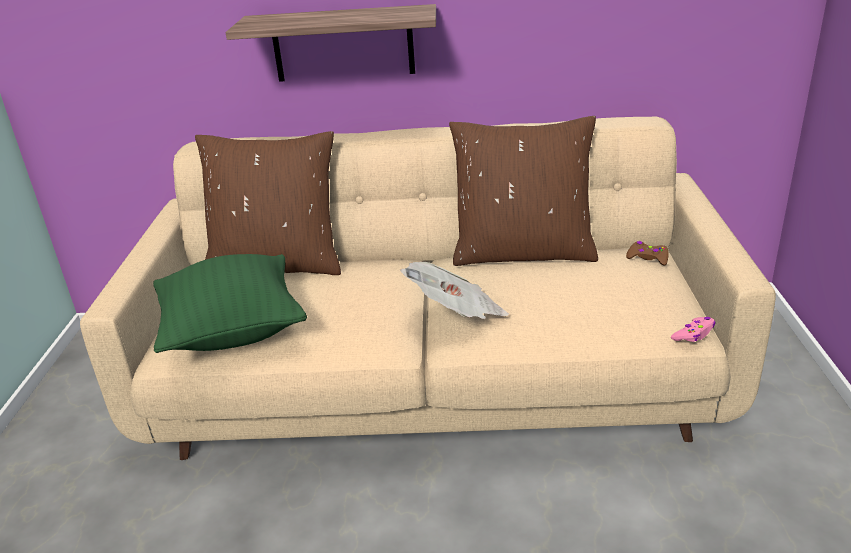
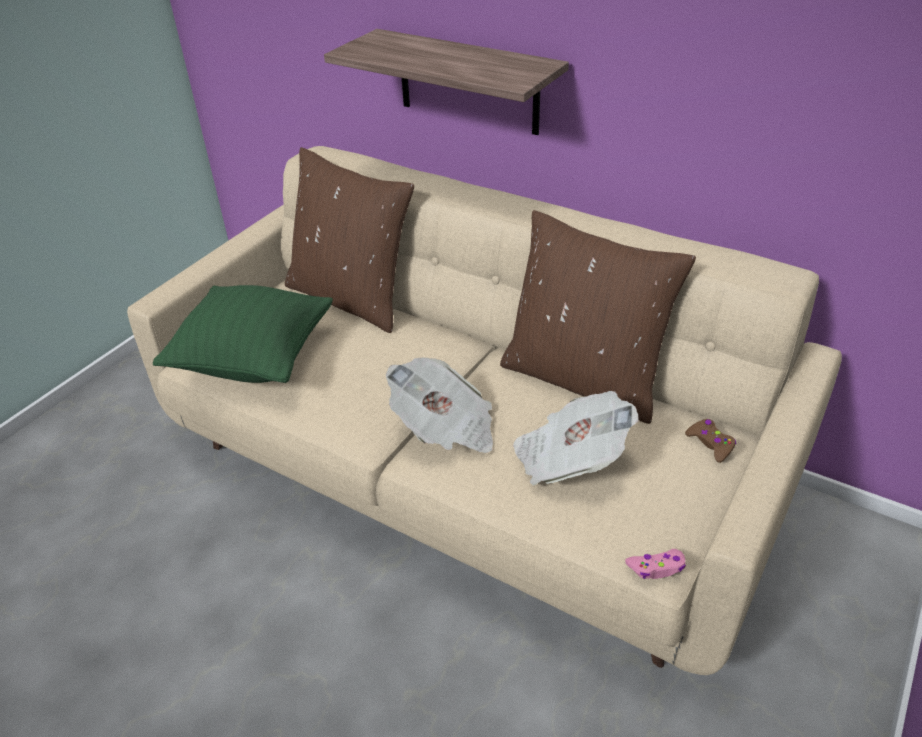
camera: 30 degrees right, 10 degrees up
(570, 297) = (569, 459): none -> newspaper

